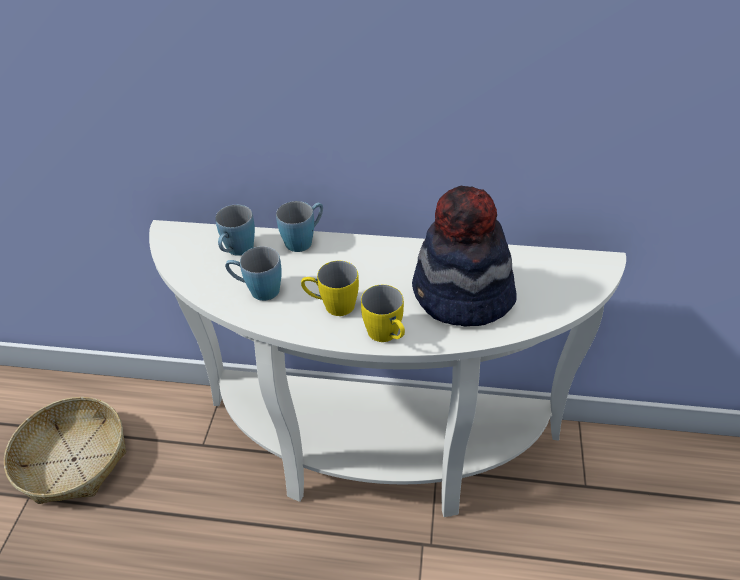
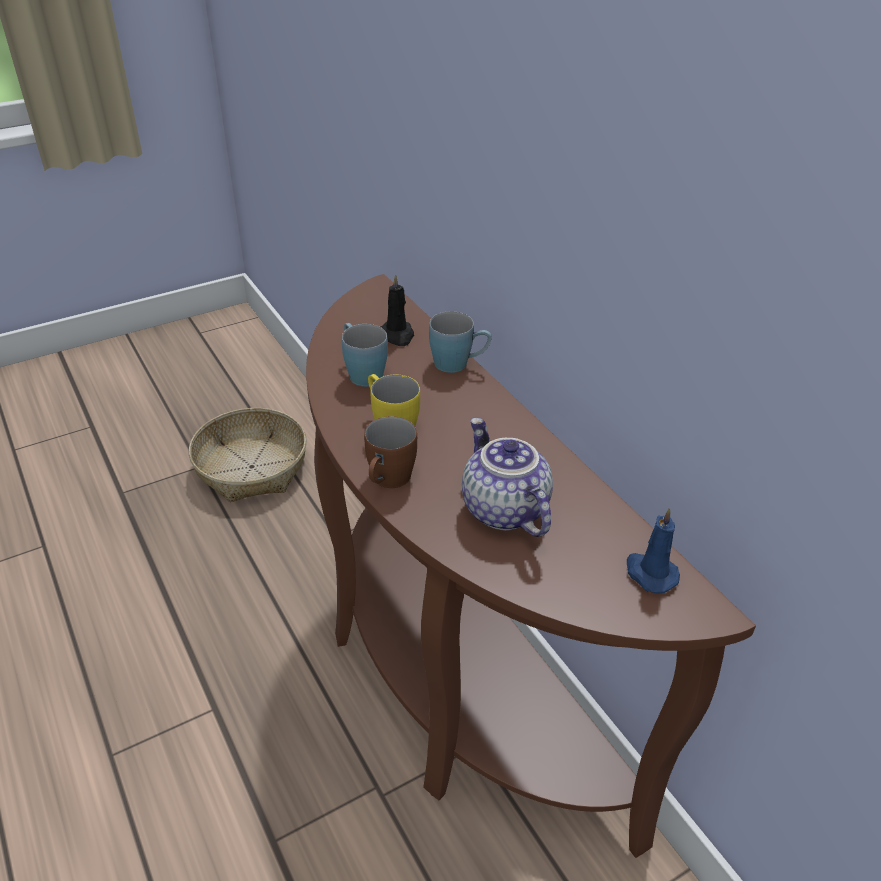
camera: 50 degrees right, 5 degrees down
(237, 251) = (397, 335): blue mug -> black candle
(376, 454) = (446, 677): white console table -> brown console table
(387, 335) = (388, 482): yellow mug -> brown mug
(461, 296) = (502, 509): hat -> teapot
(562, 267) = (650, 573): none -> blue candle

